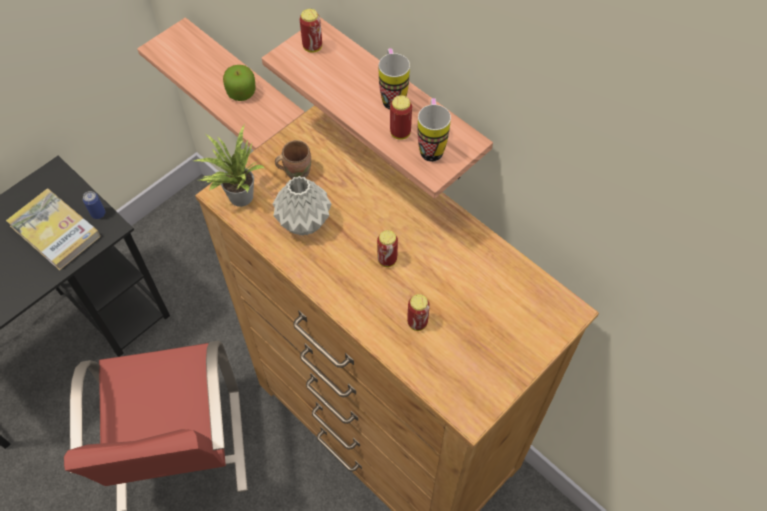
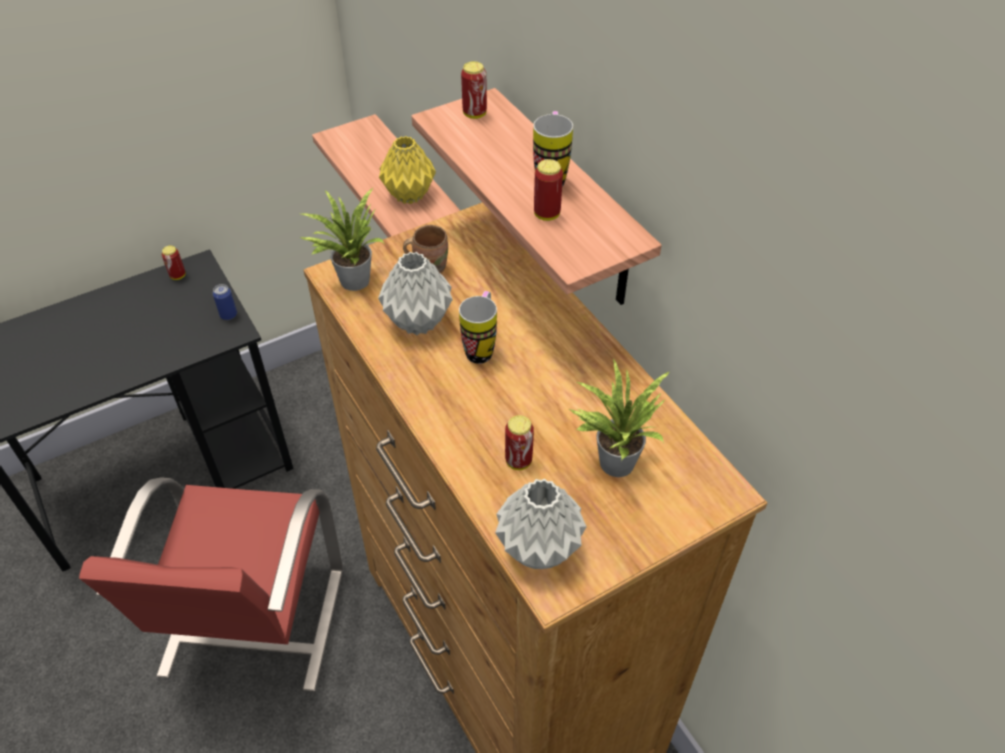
camera: 15 degrees right, 10 degrees down
(55, 231) = (176, 323): book -> none
(241, 92) = (409, 194): apple -> yellow vase
(387, 260) = (505, 382): can -> can (178, 276)
(431, 146) = (580, 235): mug -> mug (481, 347)
(451, 387) = (537, 548): none -> grey vase
(484, 305) = (613, 459): none -> potted plant

